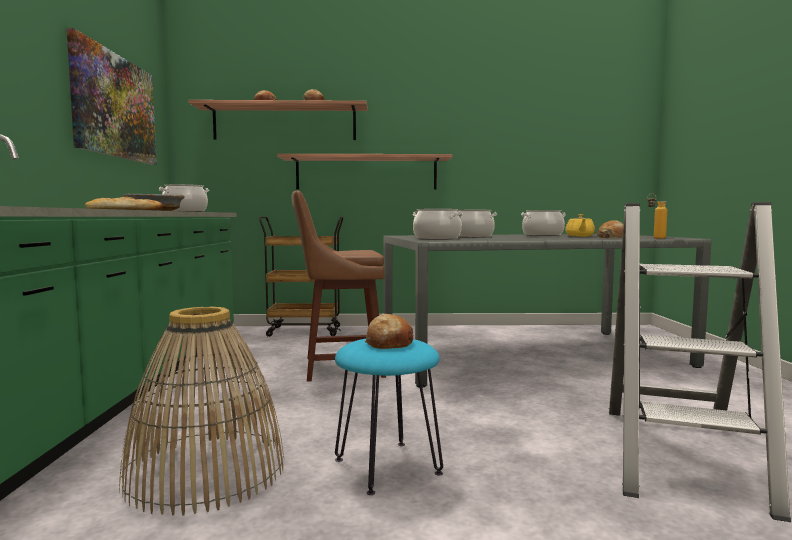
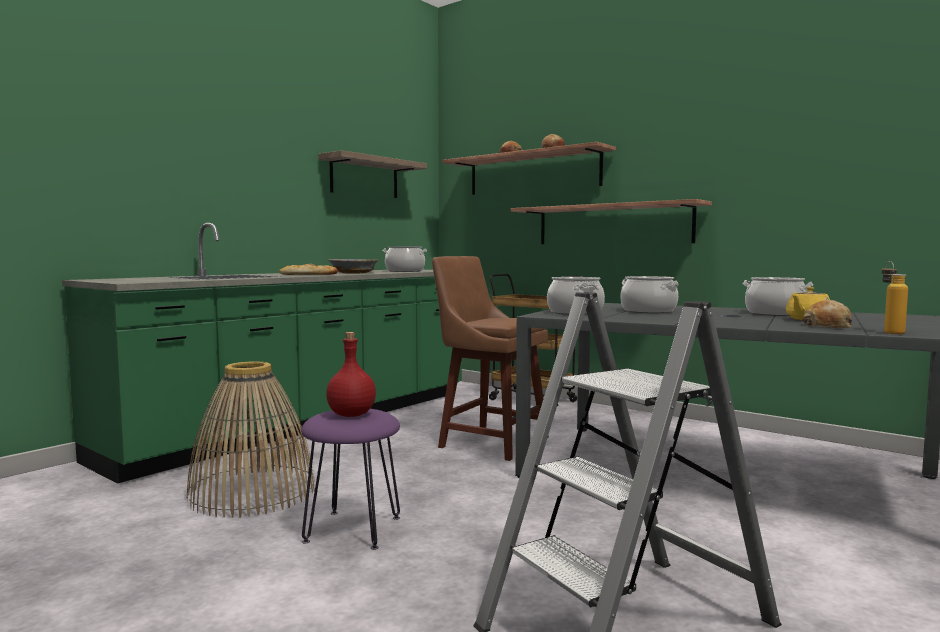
camera: 40 degrees right, 0 degrees up
(115, 106) = (364, 177): picture -> shelf
(387, 466) = (353, 529): turquoise stool -> purple stool
(388, 343) = (351, 415): bread -> red bottle

